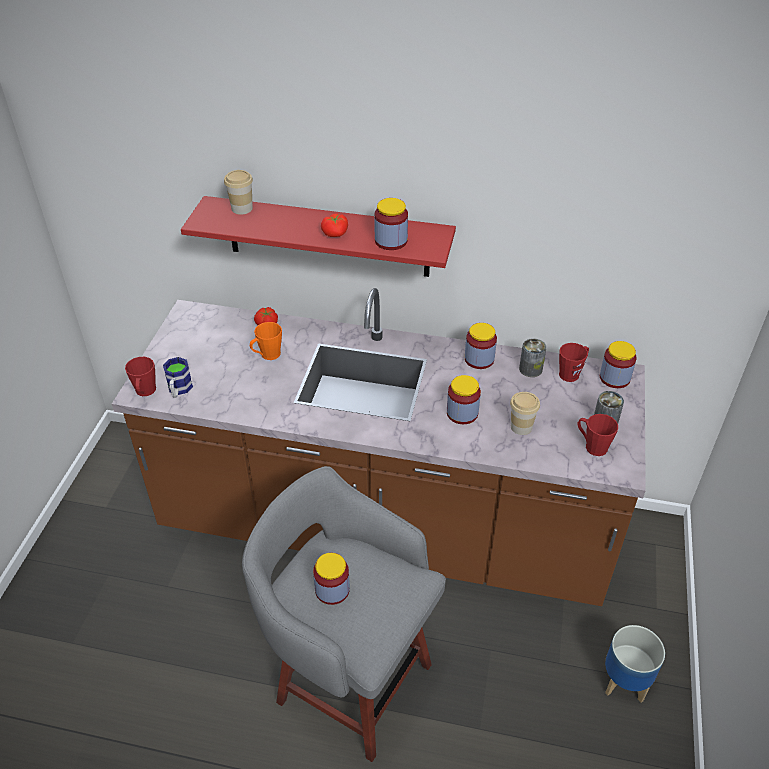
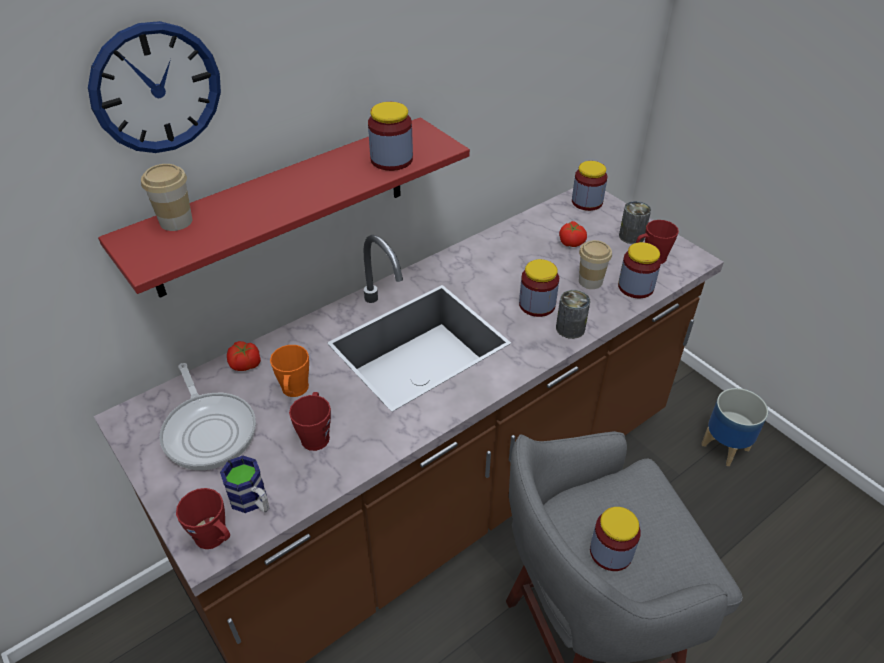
camera: 50 degrees left, 0 degrees up
(208, 343) = (209, 430): none -> frying pan
(253, 126) = (156, 89): none -> wall clock
(335, 233) = (327, 184): tomato -> tomato (572, 242)
(479, 359) = (480, 255): jar -> jar (635, 287)
(530, 369) = (527, 235): can -> can (570, 328)
(571, 373) = (557, 218): red mug -> red mug (316, 434)

